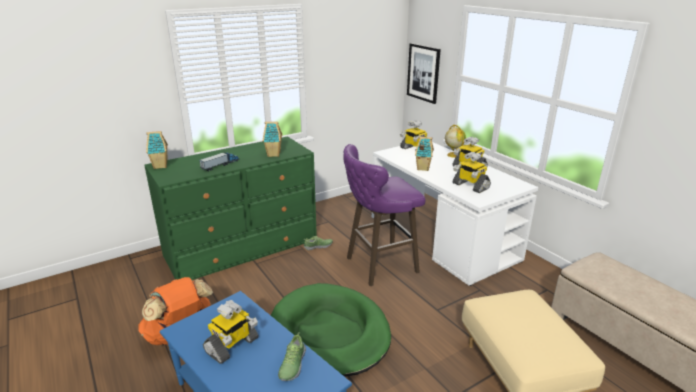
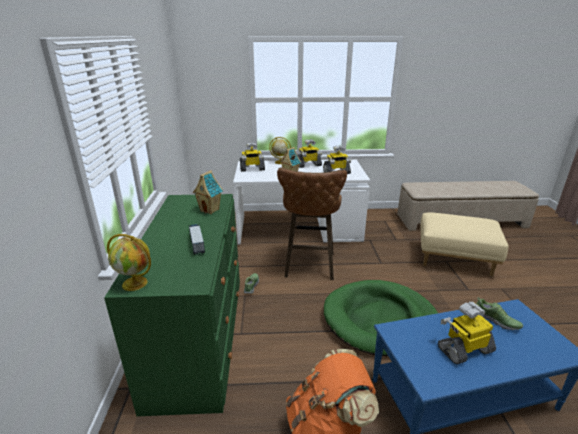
camera: 60 degrees left, 0 degrees up
(161, 166) = (135, 283): toy house -> globe
(232, 346) = (464, 349): toy robot -> toy robot turned 90 degrees counterclockwise
(379, 265) = (309, 266): purple stool -> brown stool
(423, 73) = (207, 104): picture -> none

